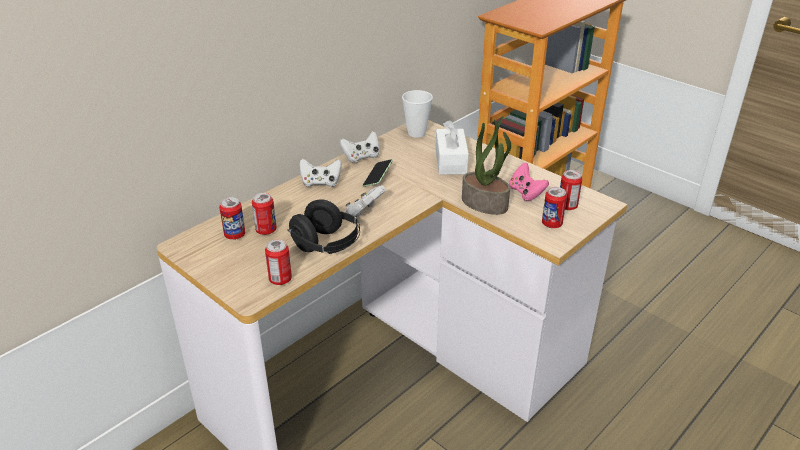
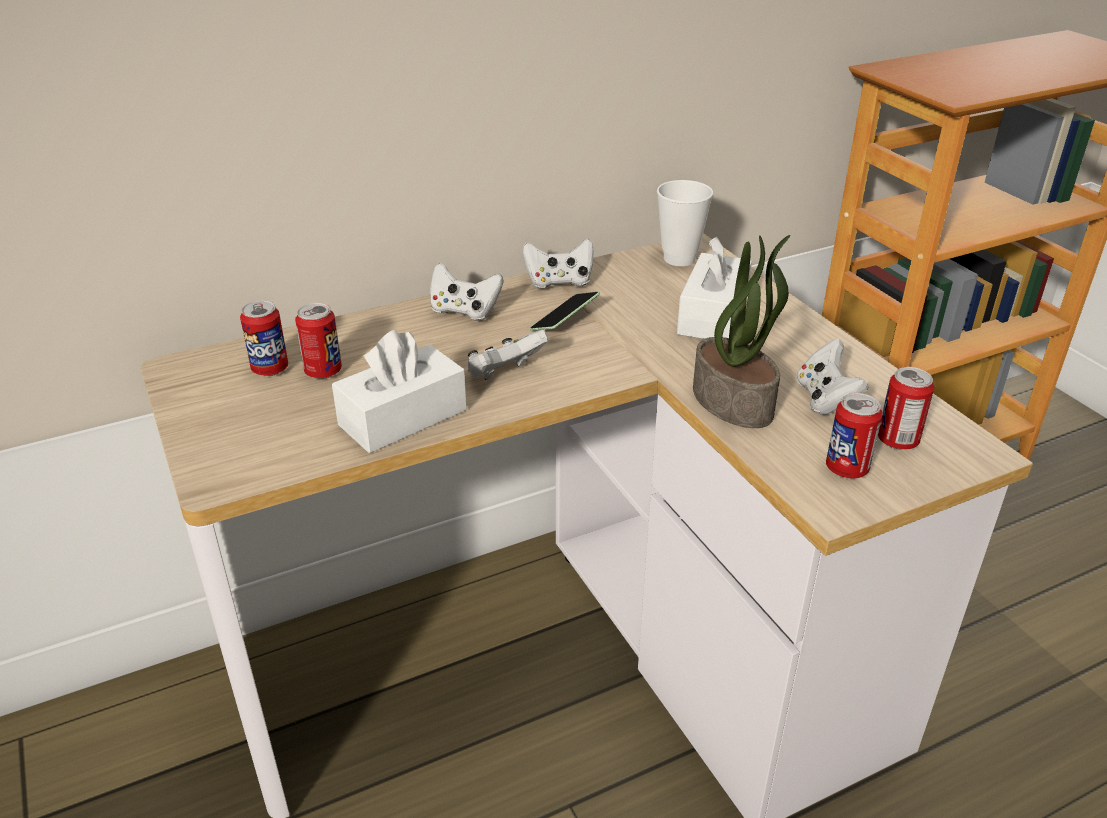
camera: 20 degrees right, 0 degrees up
(280, 279) = (286, 460): can -> none
(326, 245) = (403, 417): black headphones -> white tissue box
(526, 193) = (825, 399): pink game controller -> white game controller

